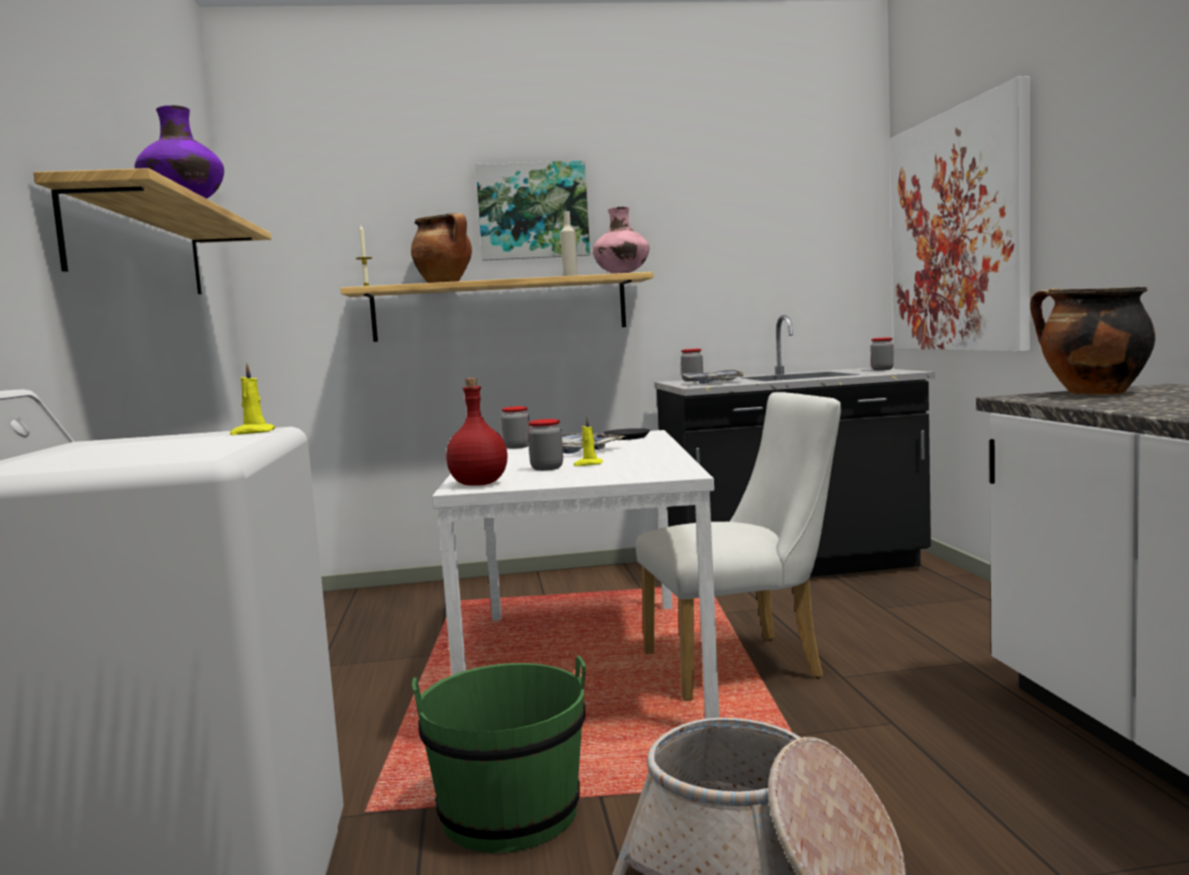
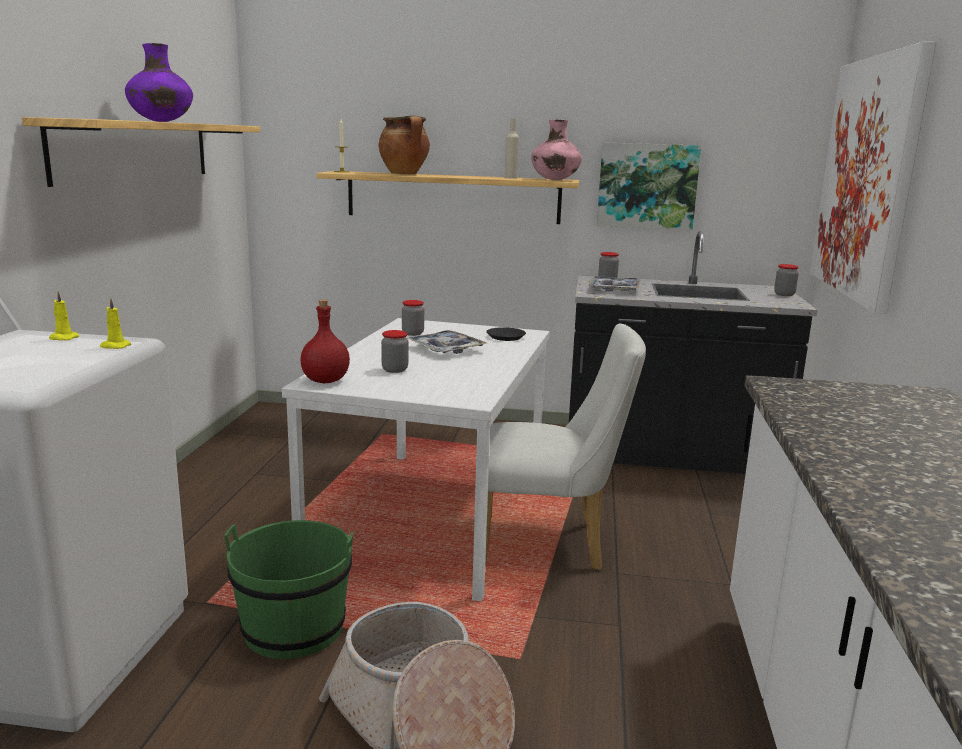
camera: 15 degrees right, 10 degrees up
(533, 211) = (489, 113): picture -> picture (647, 186)
(588, 464) = (428, 371): yellow candle -> yellow candle (63, 338)
(1092, 393) = (843, 393): cooking pot -> none

